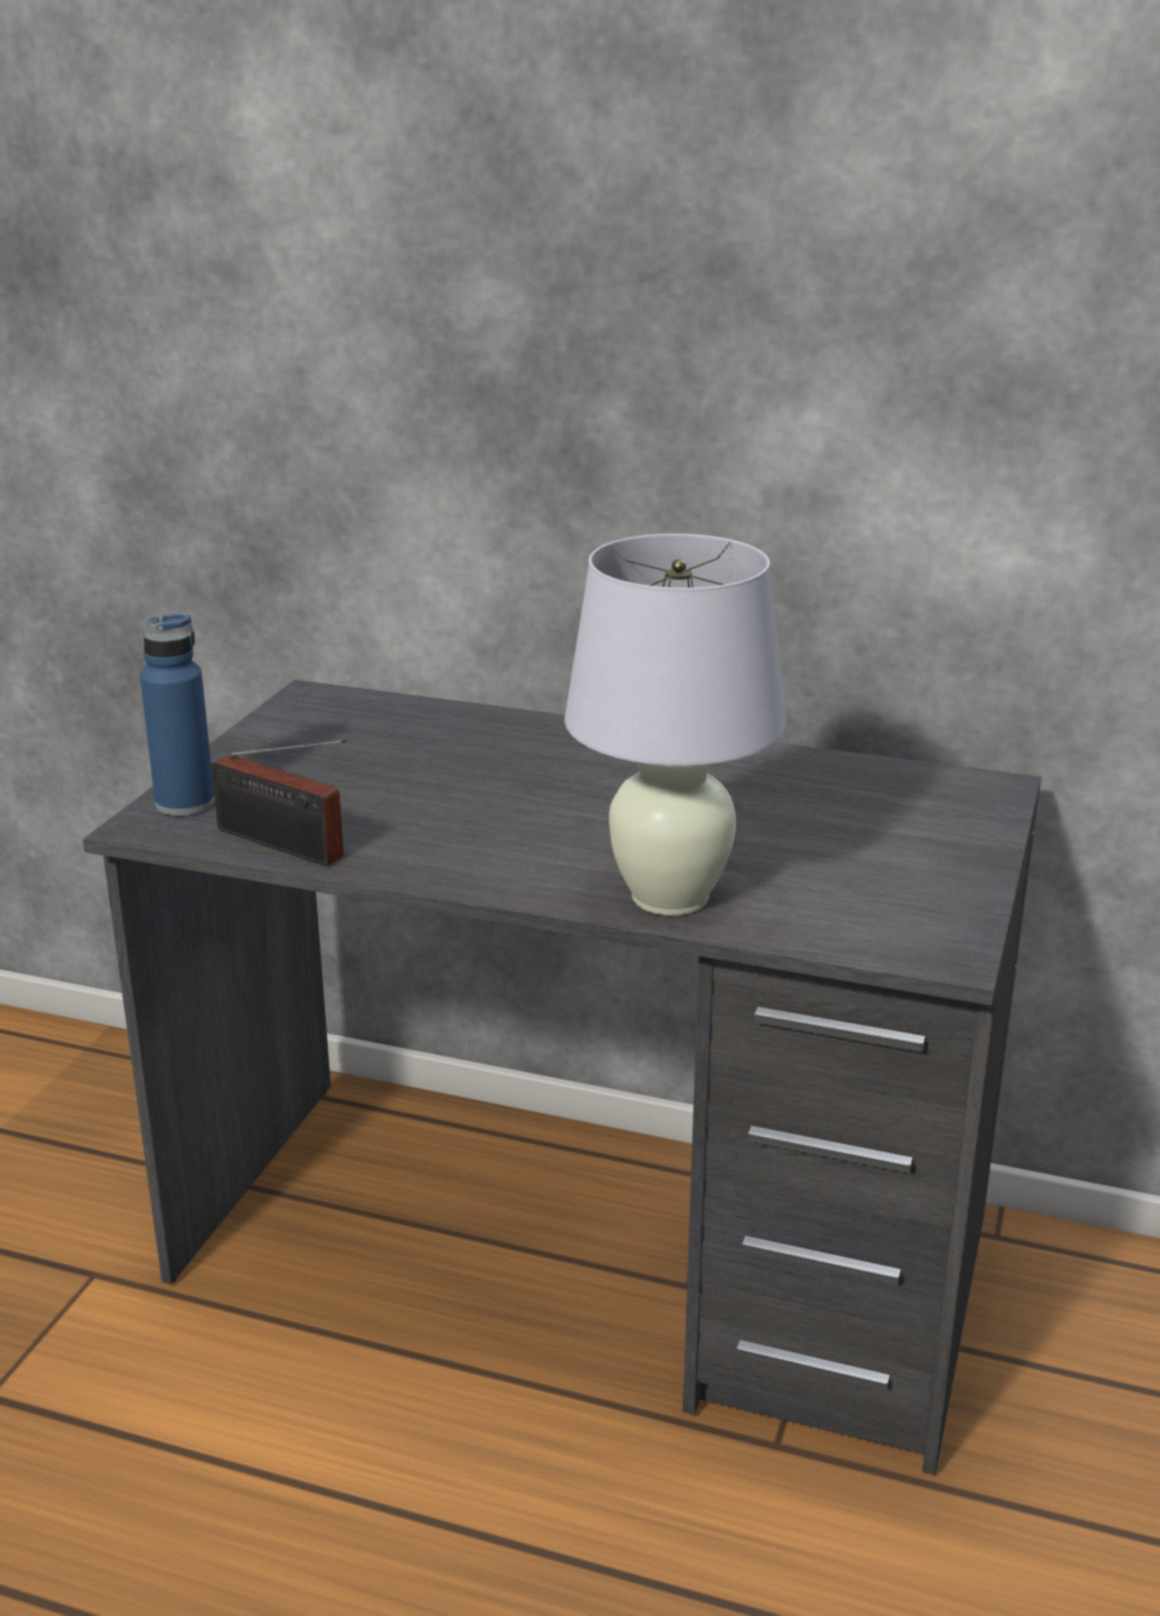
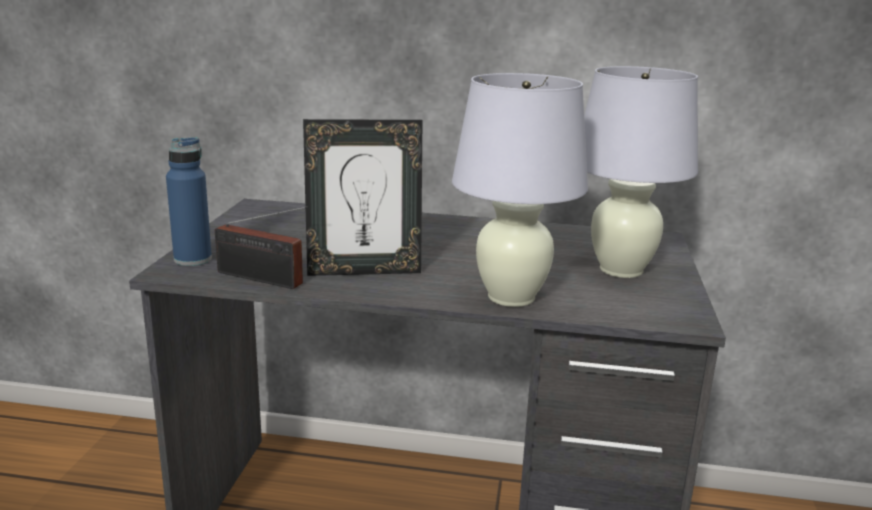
camera: 10 degrees left, 5 degrees down
(449, 835) = (364, 270): none -> picture frame
(885, 851) = (621, 270): none -> white table lamp

